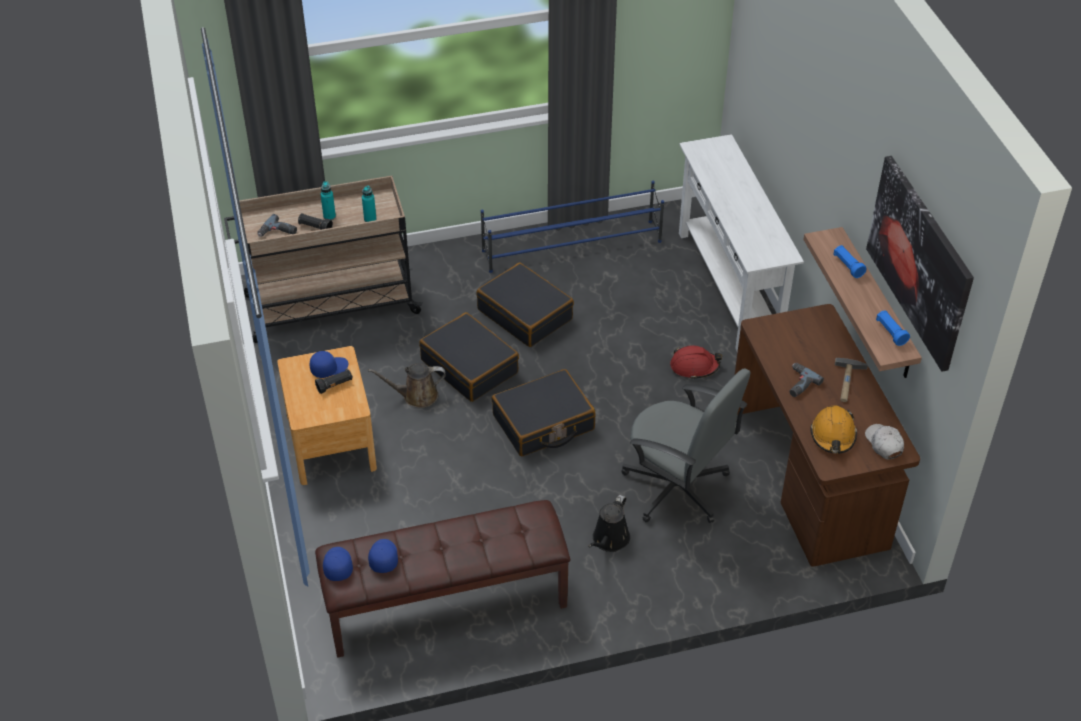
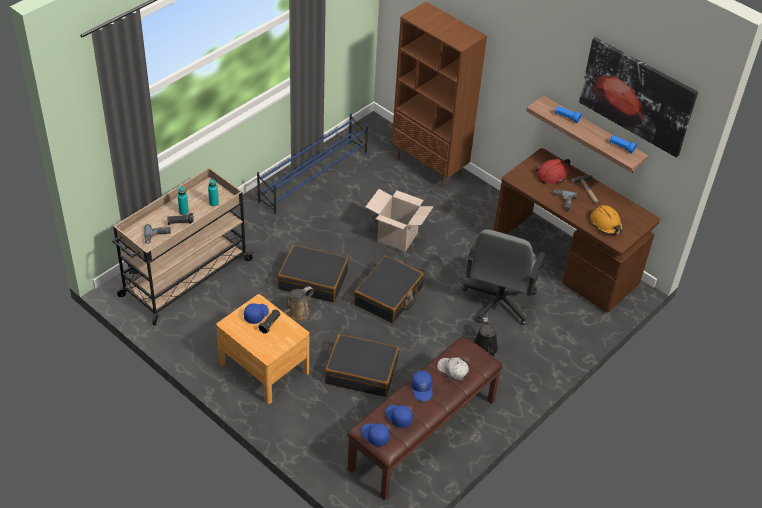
camera: 35 degrees left, 0 degrees up
(440, 539) = (422, 389): none -> blue cap
(525, 314) = (320, 232): black suitcase -> black suitcase (361, 372)
(614, 357) = (397, 237): none -> cardboard box
(677, 488) = (498, 301): grey office chair -> grey office chair turned 105 degrees clockwise
(694, 366) = (449, 223): red hard hat -> red hard hat (552, 175)
(729, 287) = (430, 166): white console table -> brown bookcase
(884, 444) = (635, 217): white cap -> white cap (453, 370)

